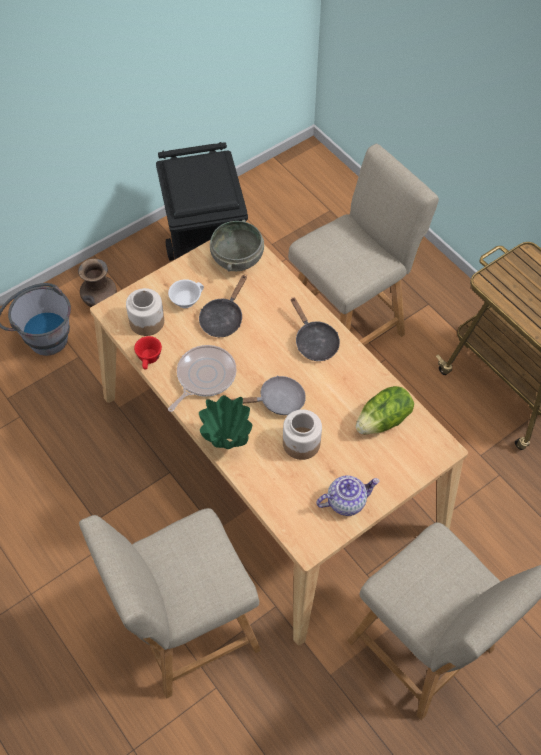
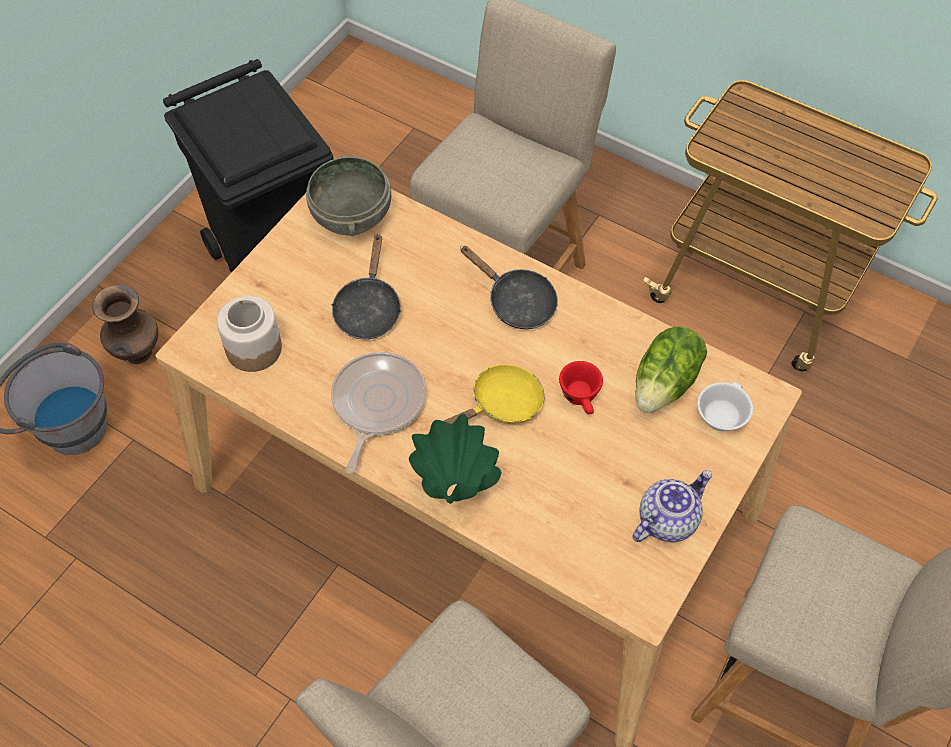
camera: 20 degrees left, 0 degrees up
(149, 360) = (282, 405): red cup -> red cup (581, 398)
(185, 299) = (299, 297): white cup -> white cup (719, 415)
(277, 401) = (501, 405): grey frying pan -> yellow frying pan
(301, 444) = (564, 456): jar -> none

